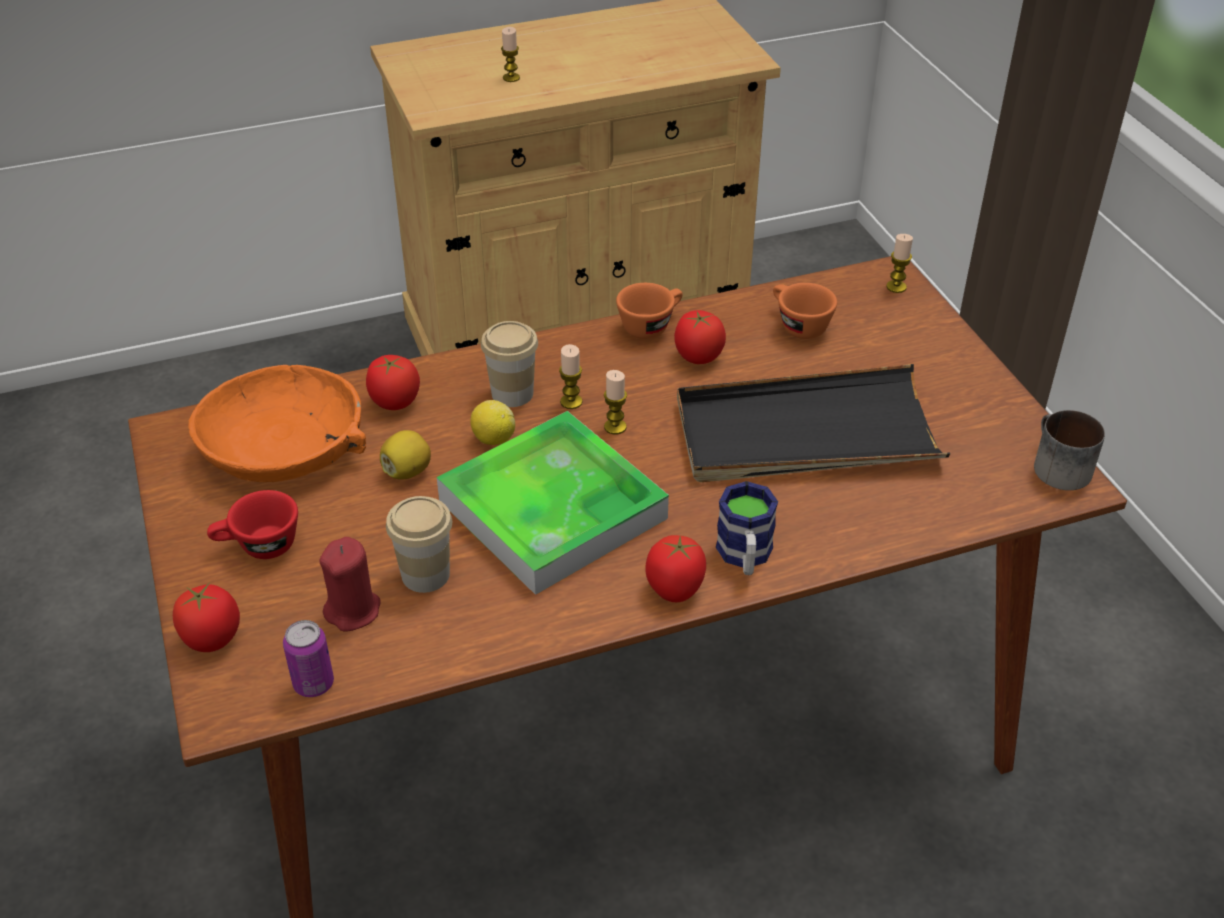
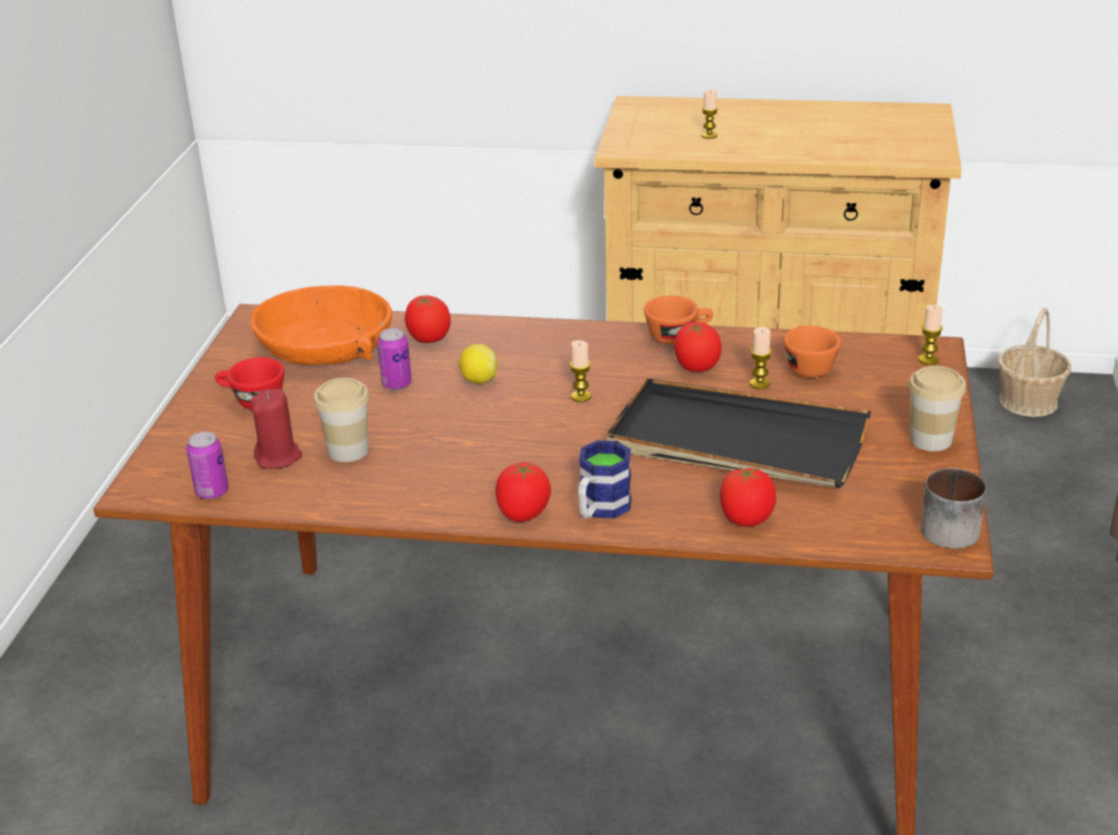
camera: 30 degrees right, 10 degrees down
(212, 638) = (173, 445): tomato -> tomato (747, 519)
(407, 471) = (397, 384): lemon -> can
(512, 393) = (522, 355): cup -> cup (930, 440)
(552, 509) = (479, 436): tray -> none
(571, 402) = (562, 371): candle -> candle (759, 384)
(807, 265) = (1029, 401): none -> basket

